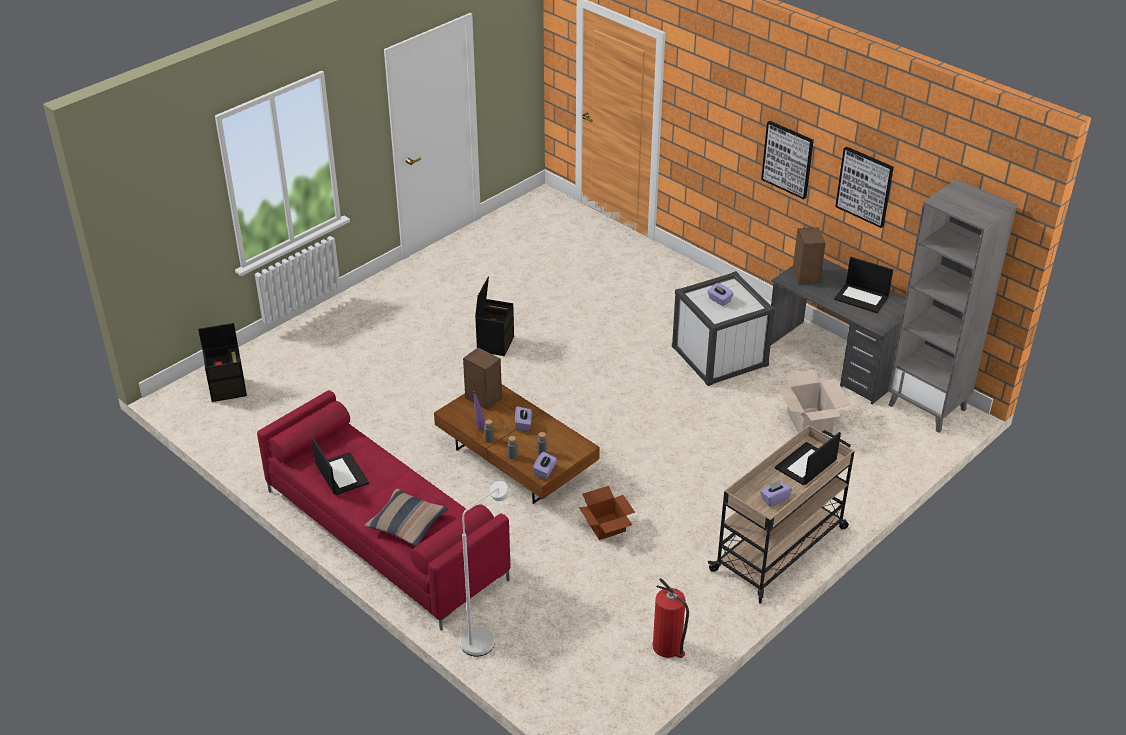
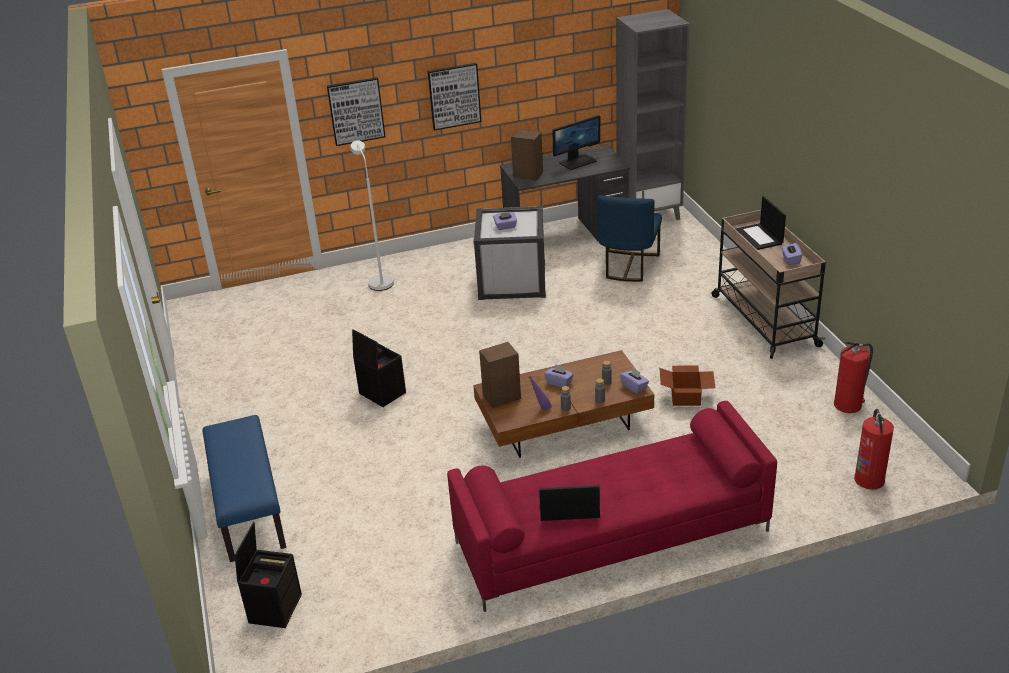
camera: 60 degrees left, 5 degrees down
(321, 334) = (248, 508): none -> blue bench
(407, 523) = (672, 478): pillow -> none
(484, 637) = (791, 505): white floor lamp -> white floor lamp (379, 280)
(554, 685) = (869, 479): none -> fire extinguisher
(808, 423) = (628, 266): cardboard box -> blue chair
(862, 298) = (577, 161): laptop -> monitor
(865, 186) = (533, 75): picture -> picture (356, 111)

